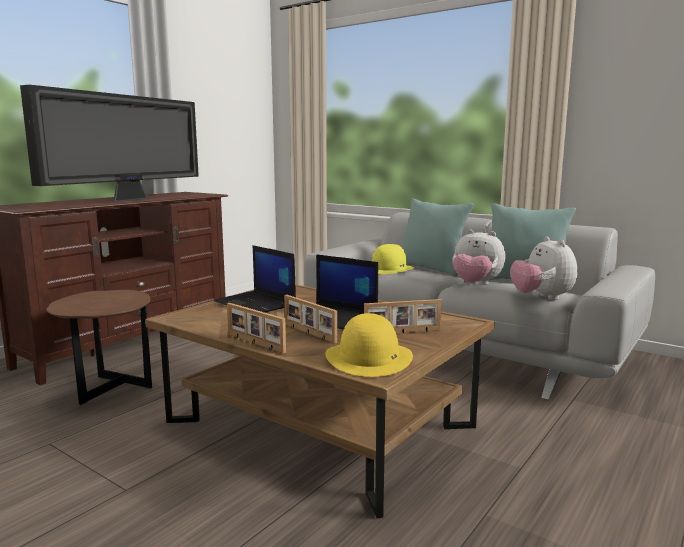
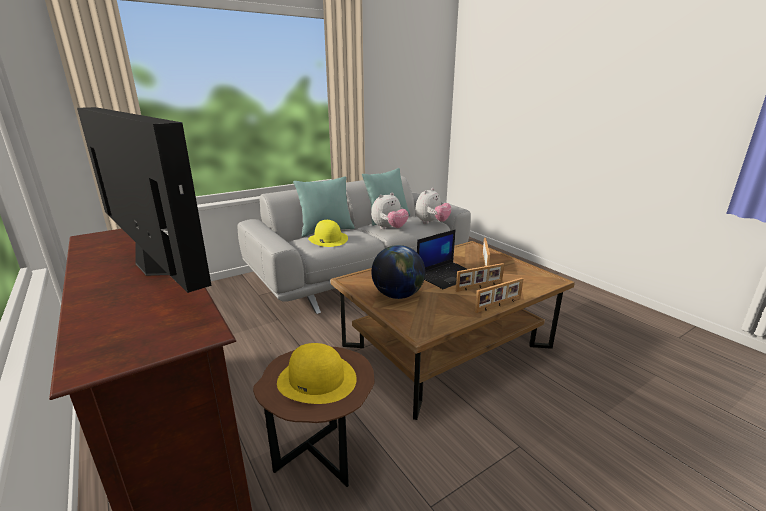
camera: 70 degrees left, 10 degrees up
(256, 303) = (398, 295): laptop -> globe
(369, 358) = (531, 278): yellow hat -> yellow hat (317, 379)
(541, 297) = (431, 223): plush toy -> plush toy turned 60 degrees counterclockwise

